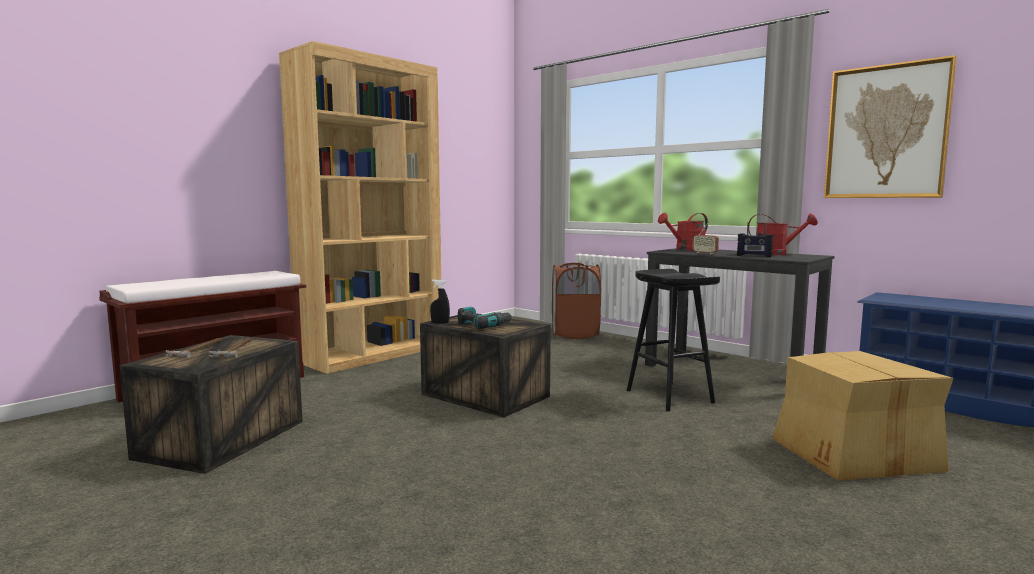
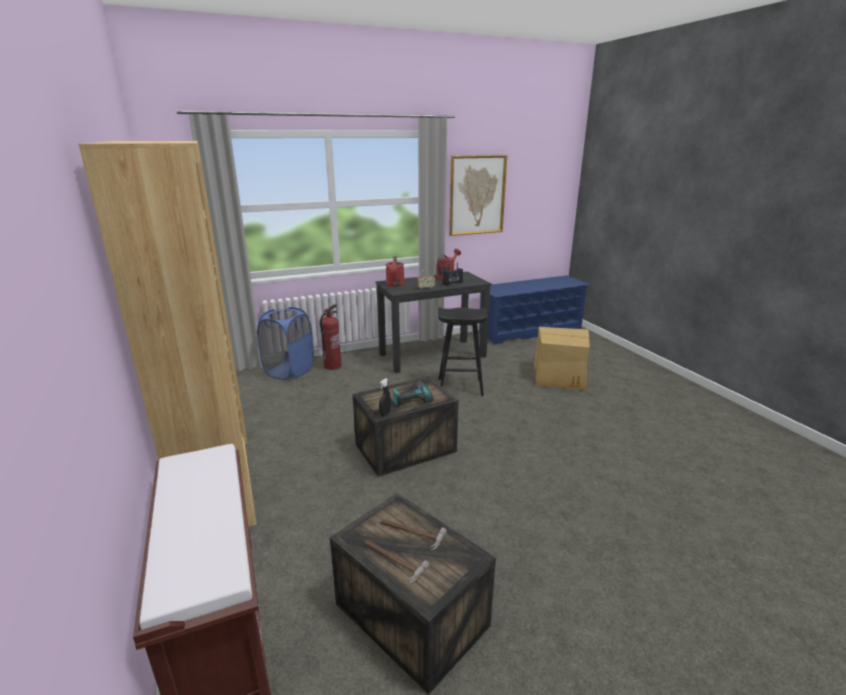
camera: 65 degrees left, 15 degrees up
(575, 334) = (289, 371): brown laundry basket -> blue laundry basket
(612, 343) = (332, 366): none -> fire extinguisher

